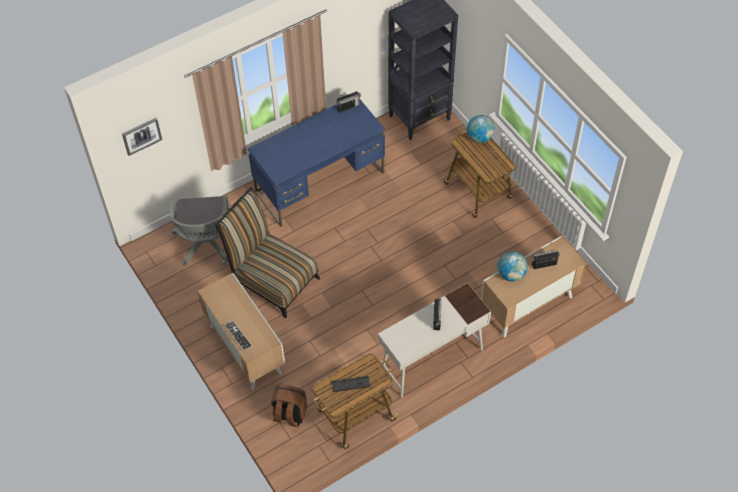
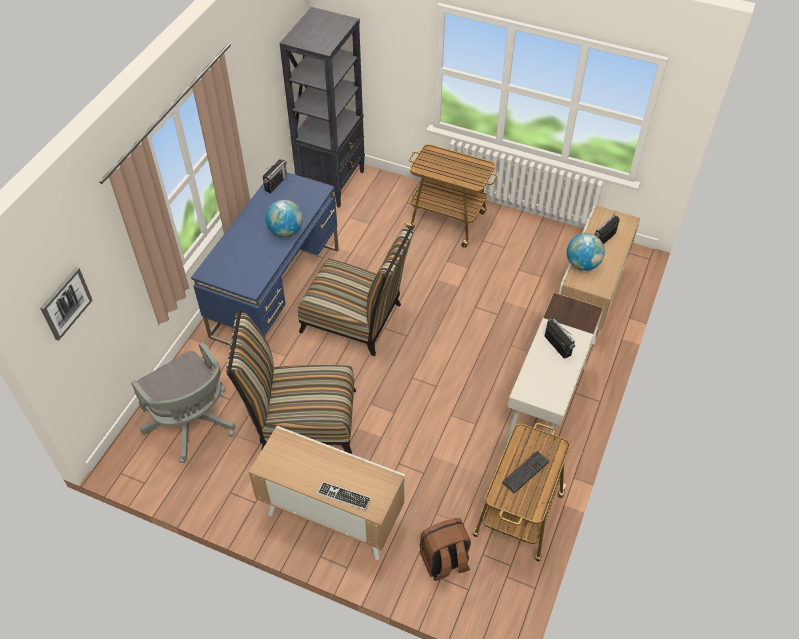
camera: 35 degrees left, 5 degrees down
(357, 231) = (357, 320): none -> chair
(479, 137) = (436, 153): globe -> globe (286, 231)

